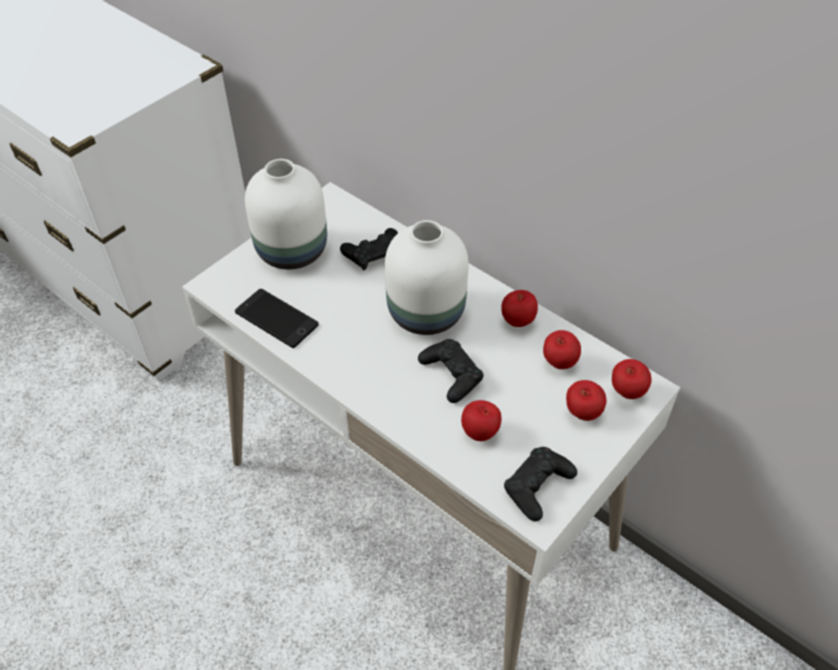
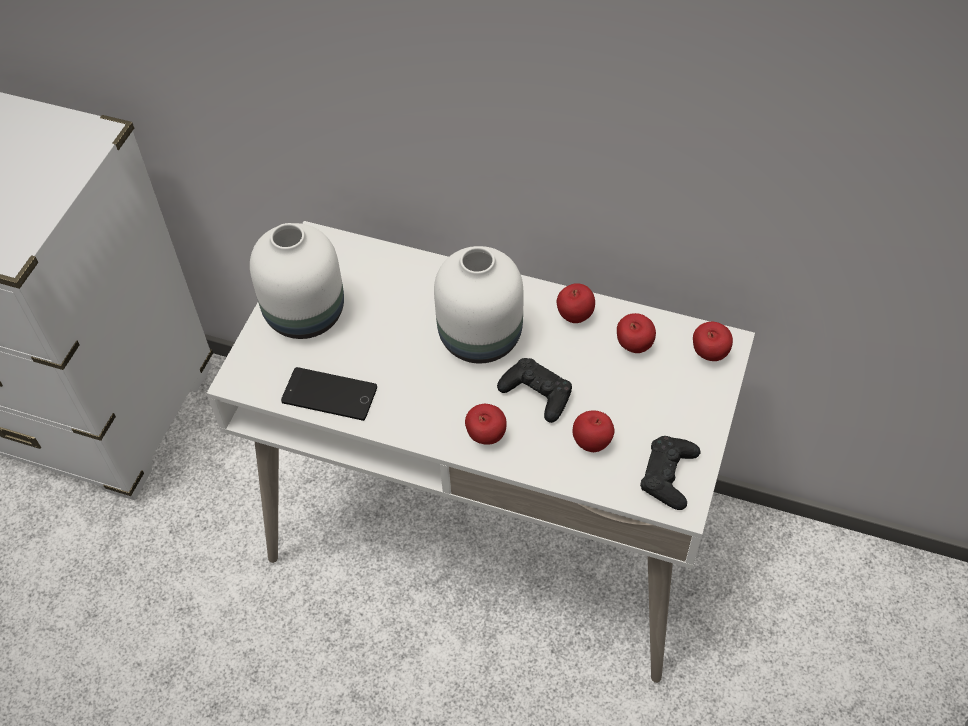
camera: 20 degrees left, 5 degrees up
(374, 254) = (394, 289): black game controller -> none
(582, 414) = (677, 390): apple -> apple (486, 437)

